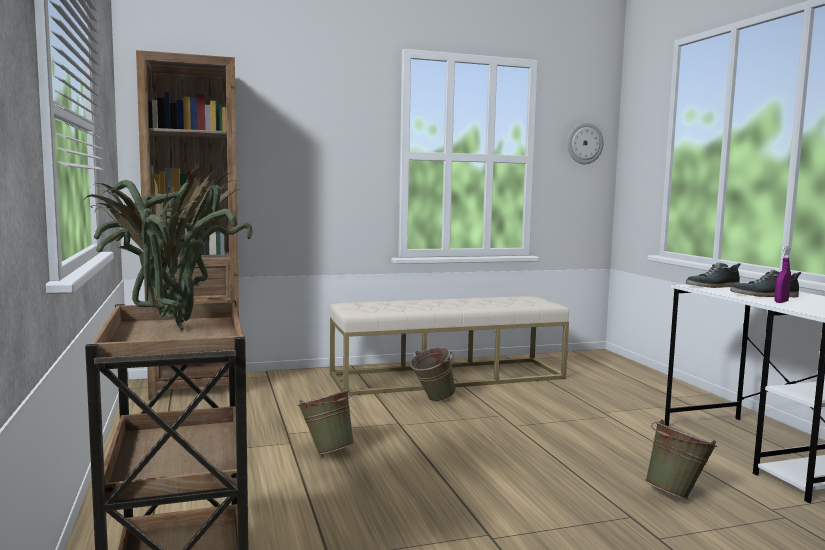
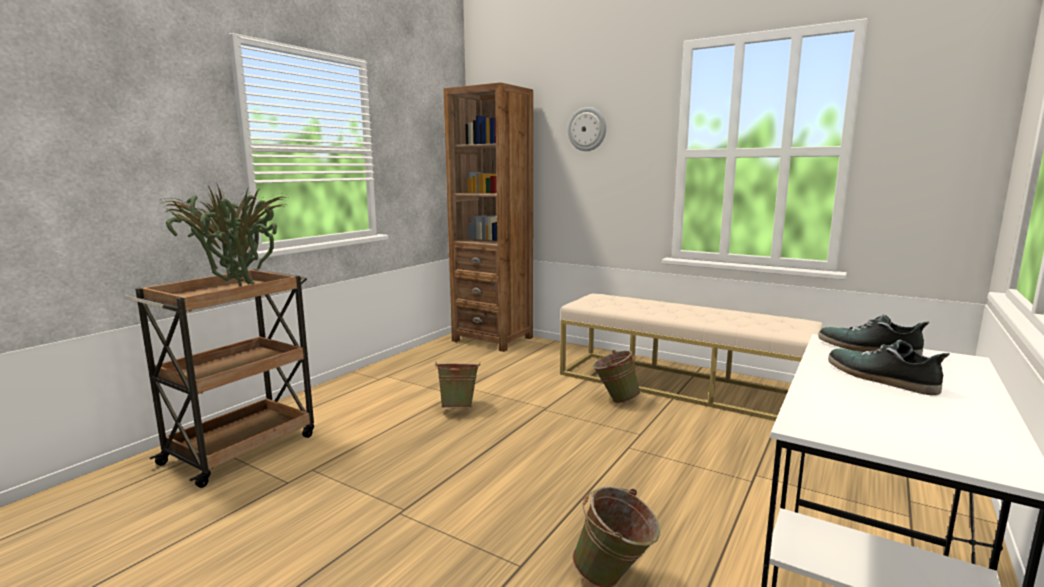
camera: 50 degrees right, 5 degrees up
(584, 143) = (946, 123): wall clock -> wall clock (587, 129)
(781, 302) = (844, 392): purple spray bottle -> none

